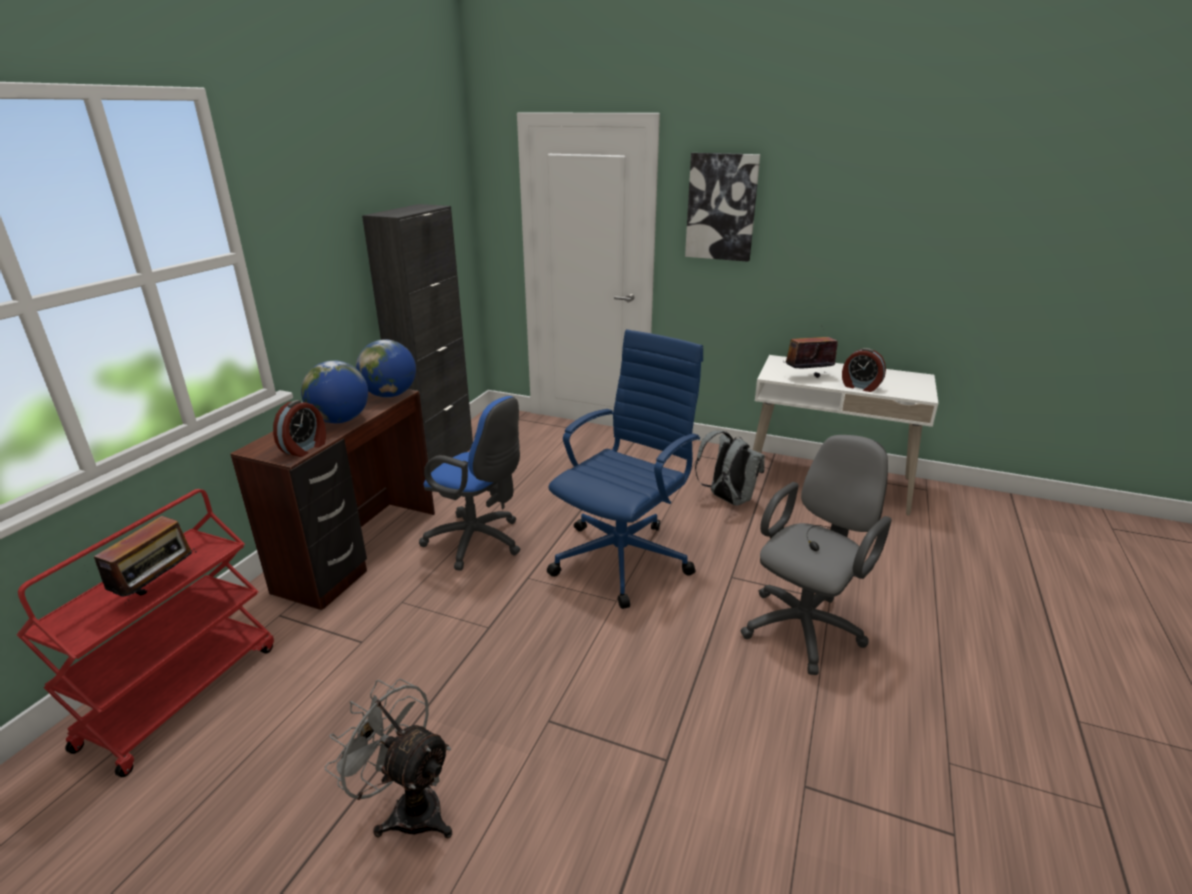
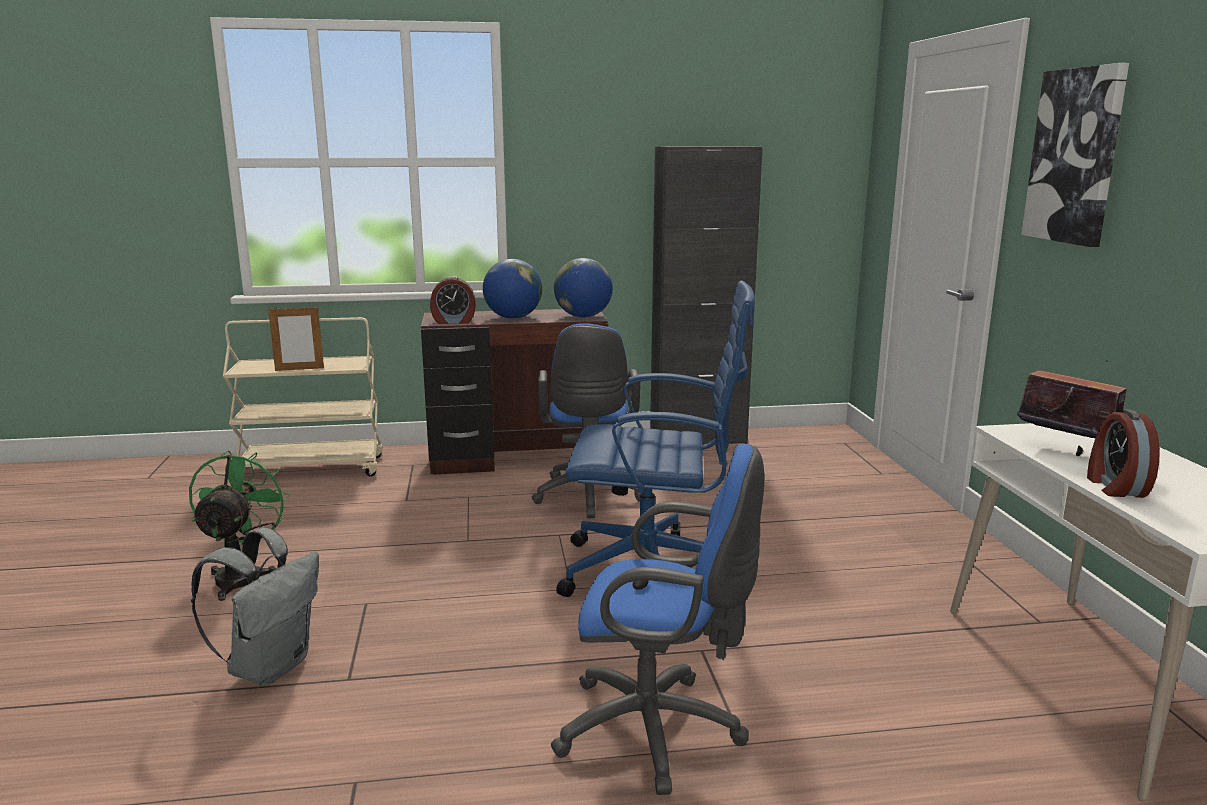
camera: 60 degrees right, 10 degrees down
(159, 588) = (299, 369): radio -> picture frame
(182, 694) = (312, 469): red cart -> beige cart
(408, 808) = (242, 575): grey fan -> green fan
(727, 499) = (886, 607): grey backpack -> grey backpack (270, 666)
(805, 625) = (659, 731): grey office chair -> blue office chair

